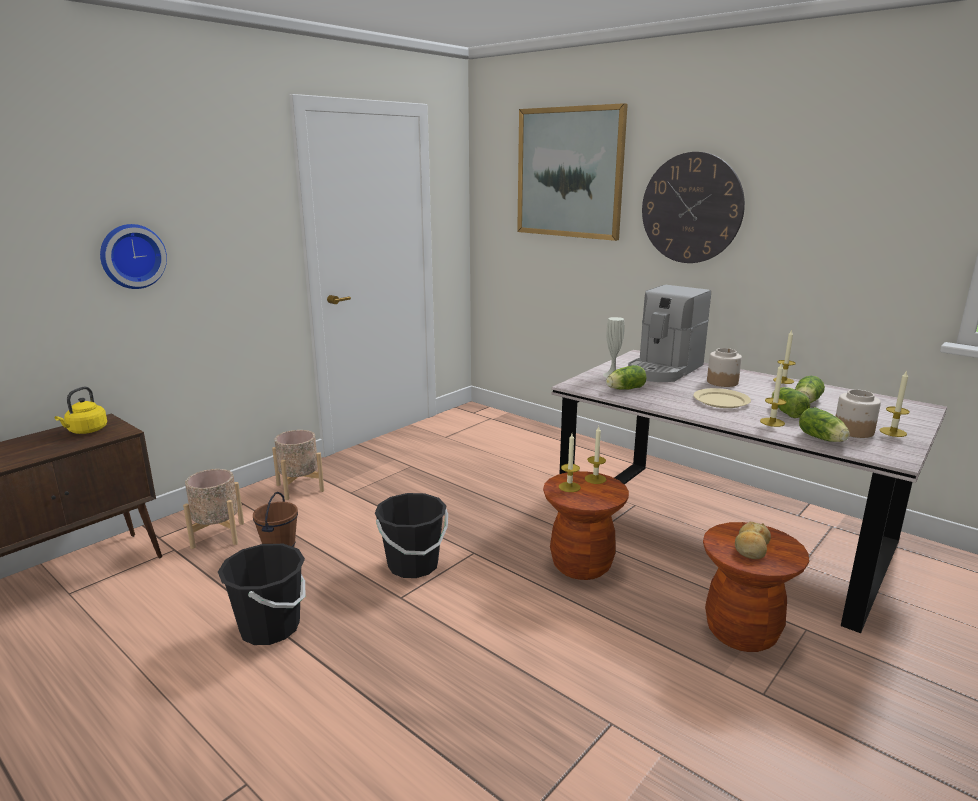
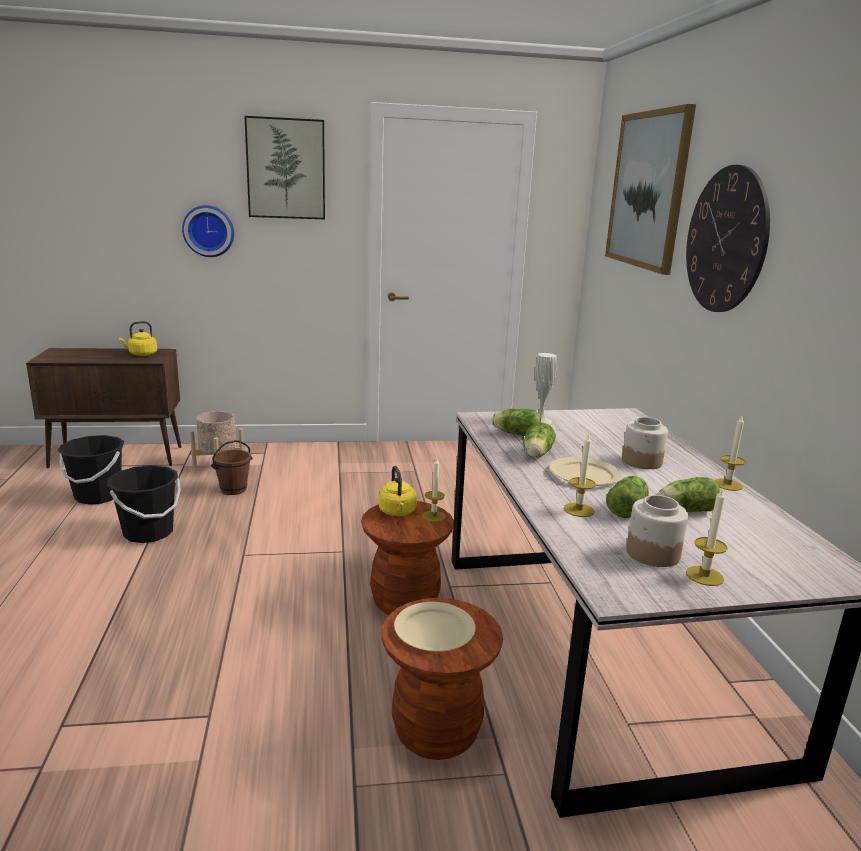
camera: 40 degrees right, 0 degrees up
(214, 172) = (286, 169): none -> picture
(299, 488) = (314, 456): beige planter -> none
(413, 565) = (288, 539): black bucket -> black bucket (98, 496)
(569, 487) = (397, 512): candle -> yellow kettle
(664, 370) = (610, 432): coffee machine -> none
(751, 547) = (435, 630): bread -> beige plate
(823, 439) = (587, 544): lettuce -> lettuce (536, 455)

